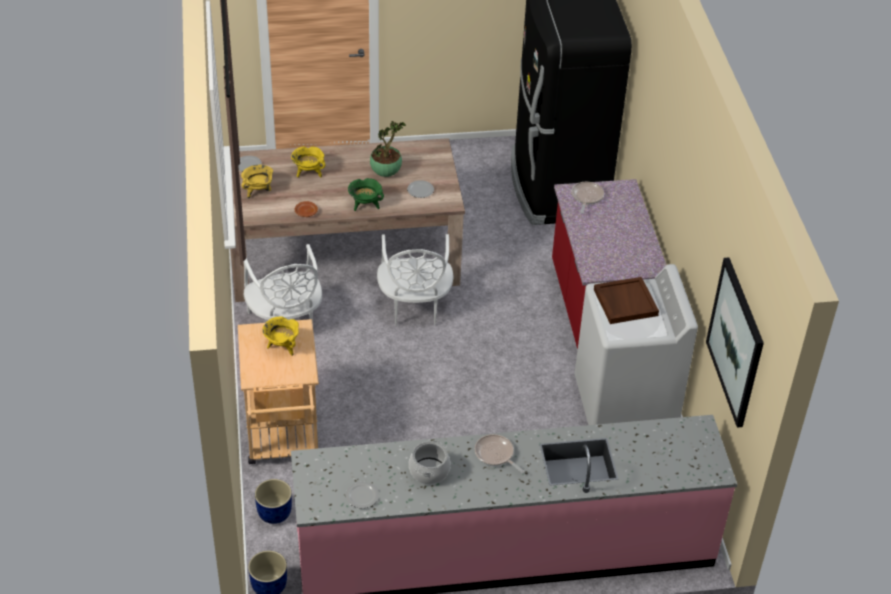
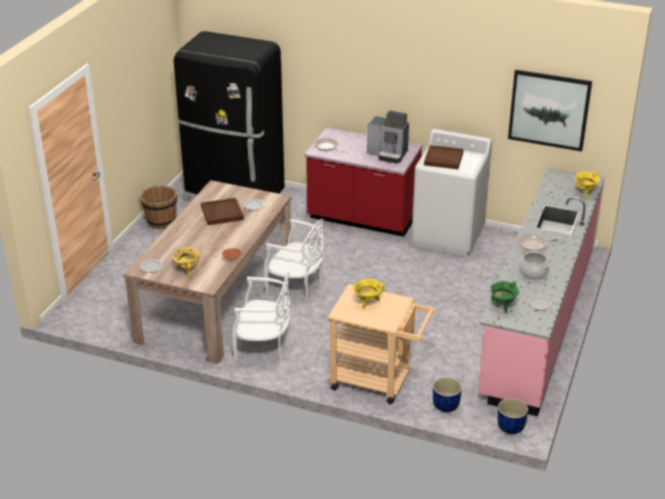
camera: 60 degrees left, 10 degrees down
(308, 173) = (189, 244): yellow cooking pot -> yellow cooking pot (585, 193)
(365, 205) = (248, 231): green cooking pot -> green cooking pot (502, 306)
(386, 172) = (221, 213): potted plant -> brown tray
(455, 156) = (161, 222): none -> brown bucket
(615, 254) = (388, 154): none -> coffee machine

